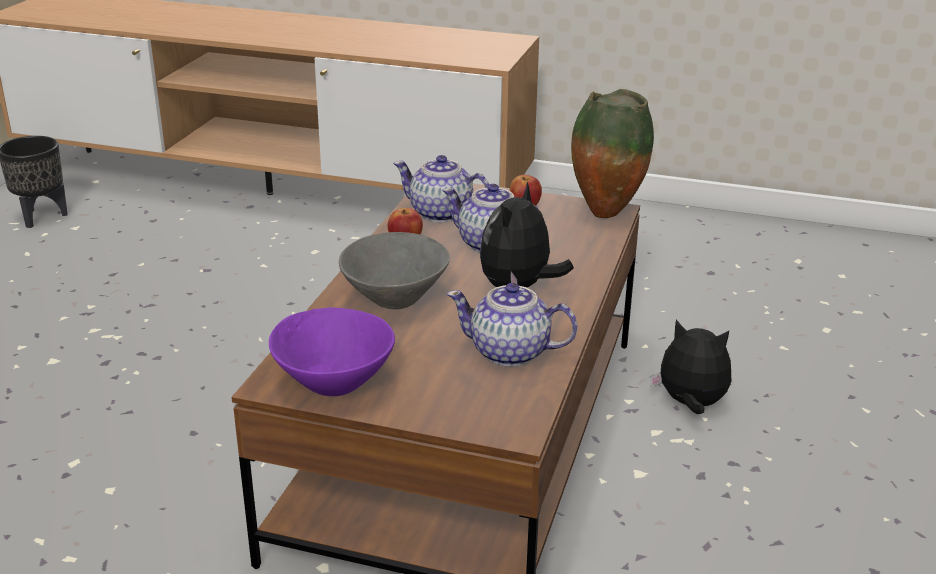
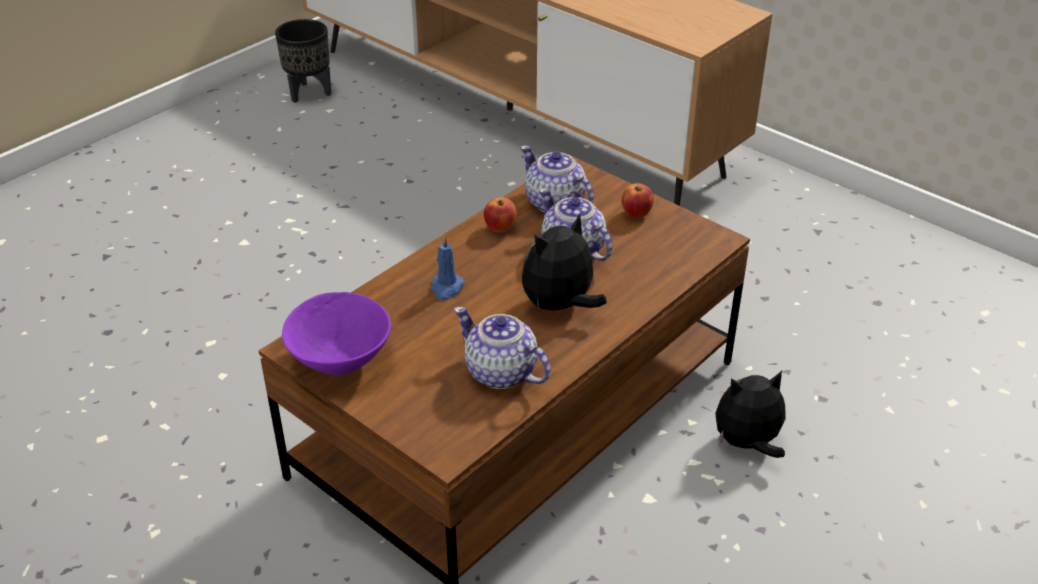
camera: 25 degrees right, 10 degrees up
(394, 299) = (446, 288): grey bowl -> blue candle
(605, 213) = (707, 240): vase -> none
(690, 404) = (747, 444): plush toy -> plush toy turned 60 degrees counterclockwise

